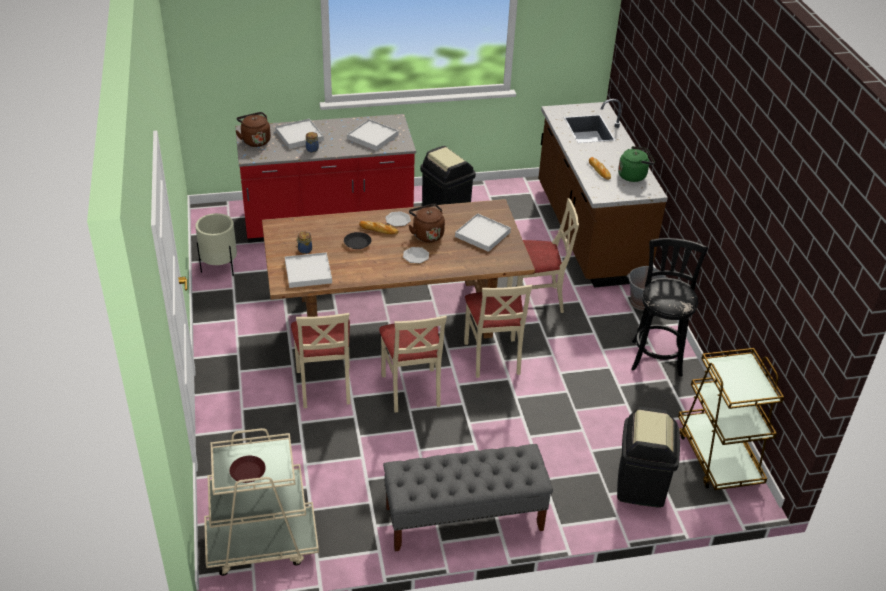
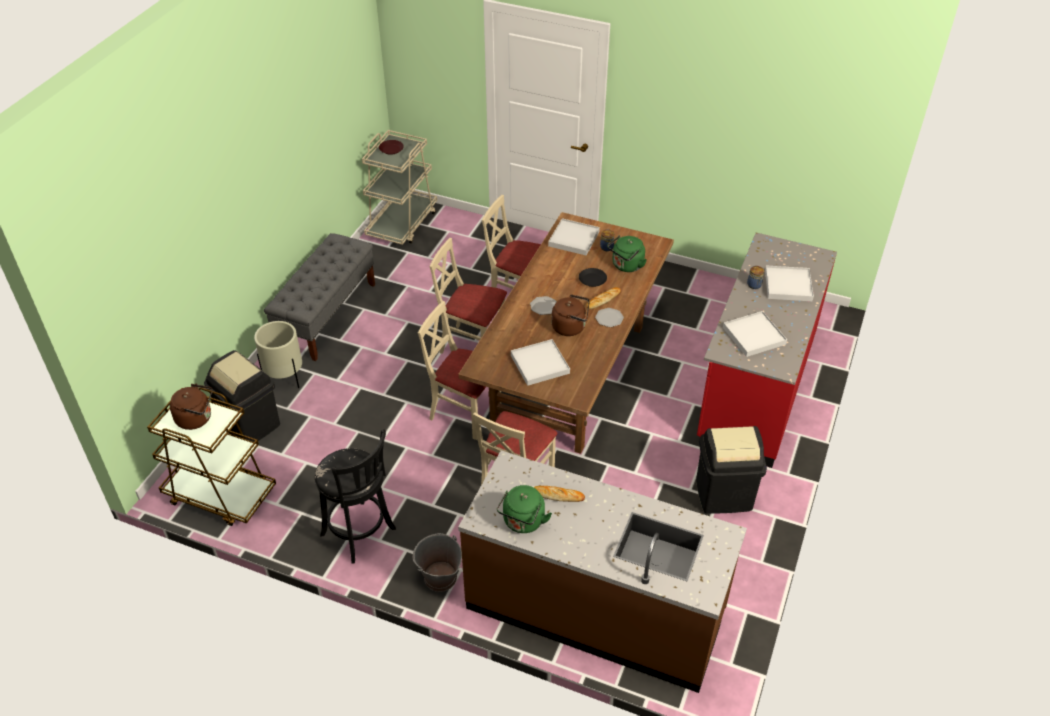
camera: 125 degrees right, 5 degrees up
(220, 268) = (722, 294): beige planter -> beige planter (285, 378)
(255, 140) = (796, 254): brown kettle -> brown kettle (196, 418)
(322, 232) = (626, 266): none -> green kettle

